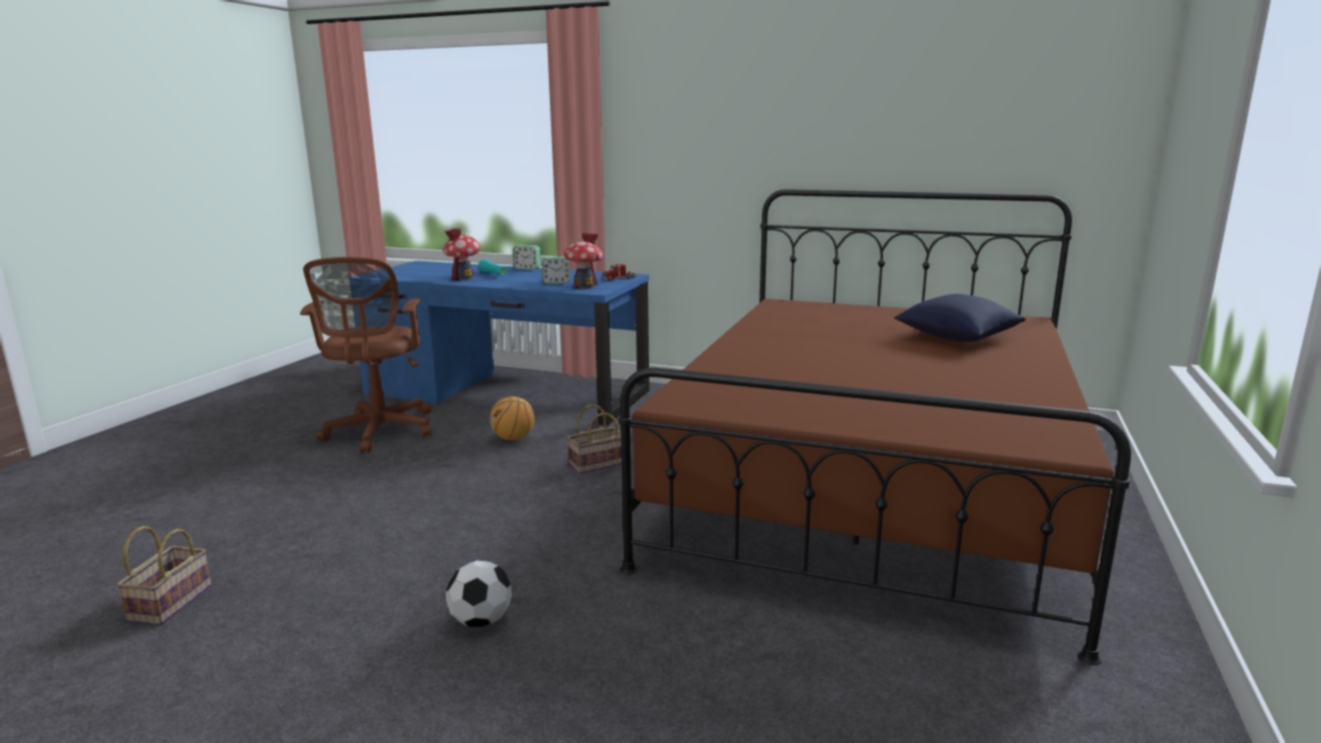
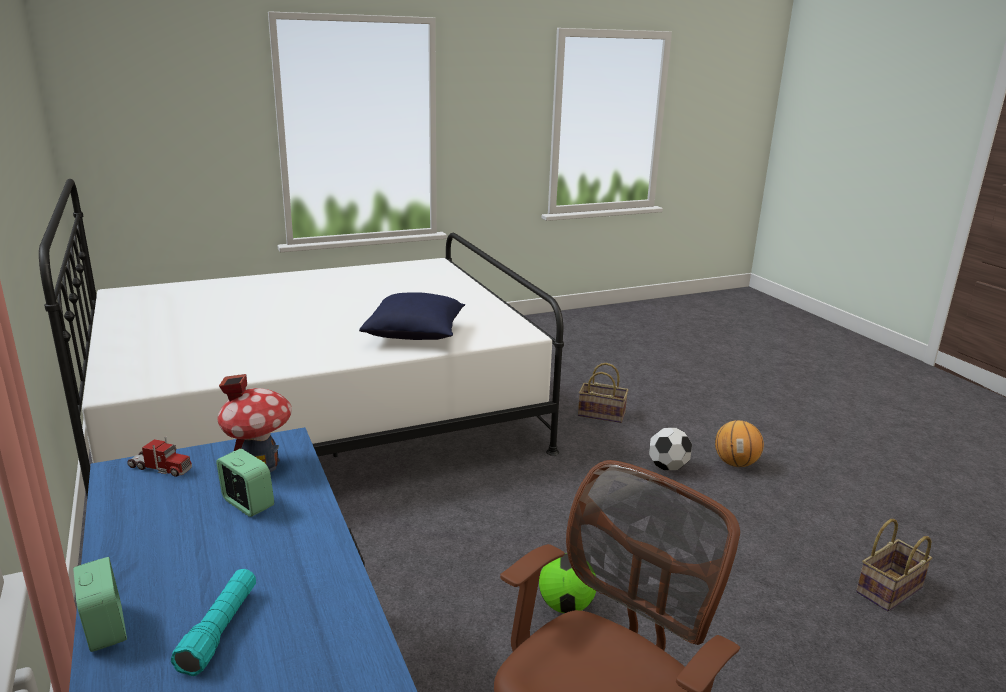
camera: 135 degrees left, 5 degrees up
(464, 278) = (303, 640): toy house -> none
(464, 480) = (566, 605): none -> football
(513, 439) = (436, 654): basketball -> basketball (735, 463)
(596, 465) = (429, 548): basket -> basket (603, 414)
(870, 486) = (318, 420): brown bed -> white bed
(957, 338) = (221, 302): blue pillow -> blue pillow (415, 335)

